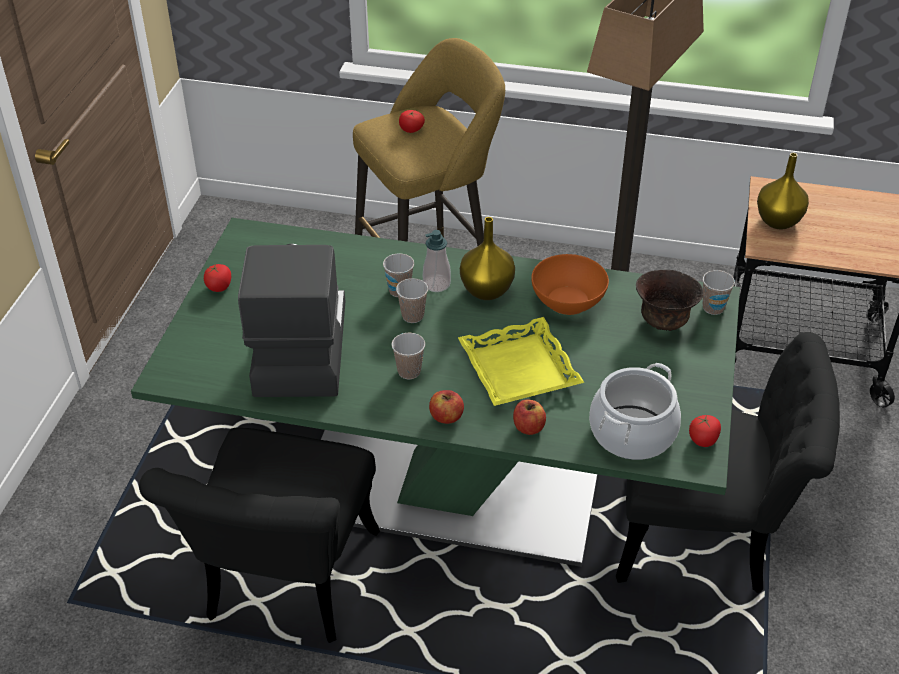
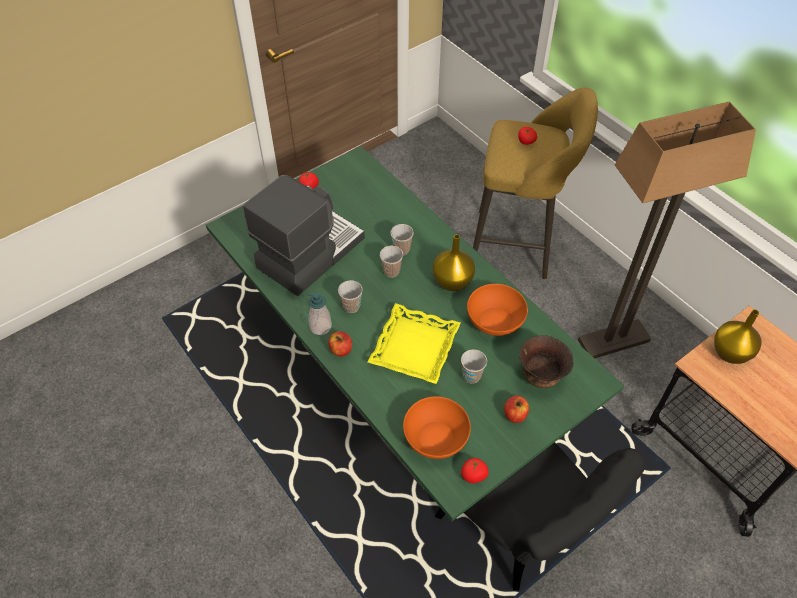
camera: 40 degrees right, 10 degrees up
(284, 587) = (262, 383): black chair -> none
(436, 284) = (427, 259): soap dispenser -> soap dispenser (320, 327)
(528, 427) = (378, 389): apple -> apple (515, 415)
(632, 433) = (435, 438): cooking pot -> orange bowl
(713, 308) = (586, 388): cup -> cup (471, 376)

